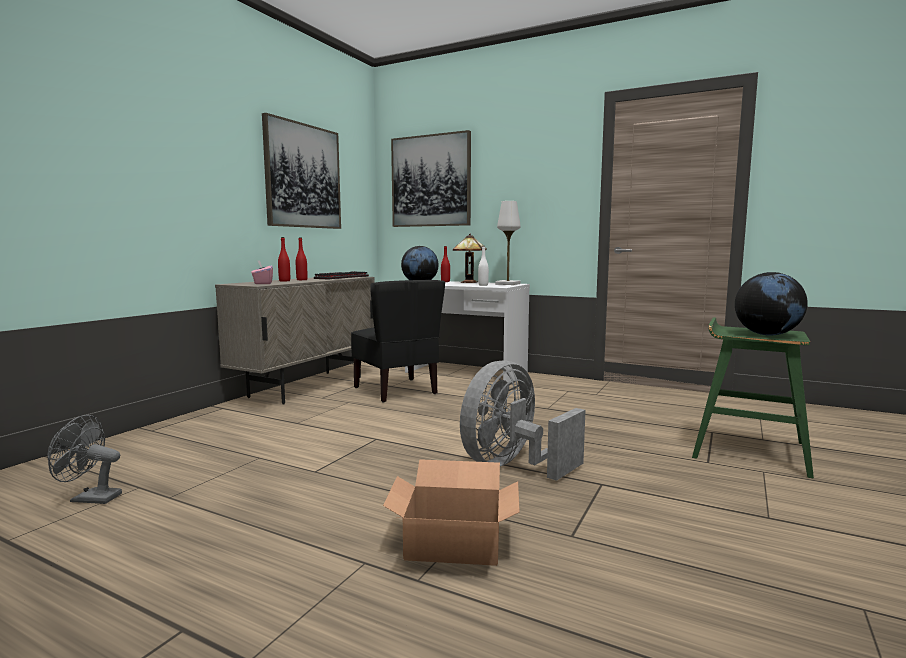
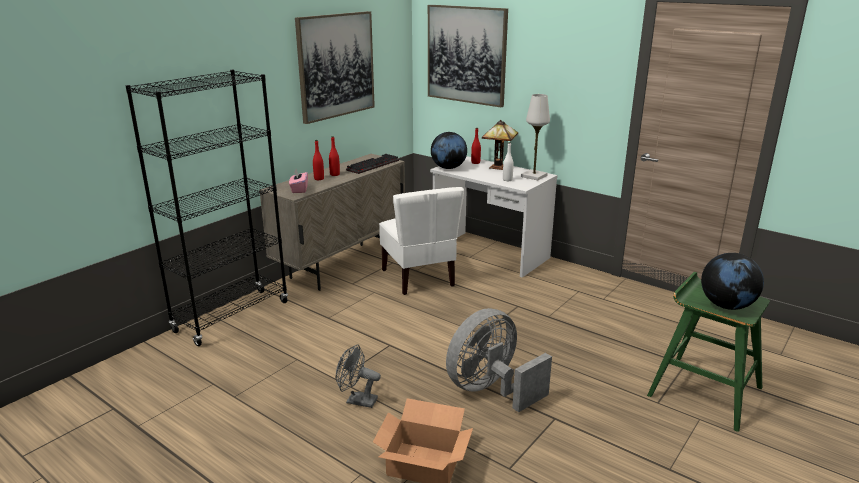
camera: 10 degrees right, 15 degrees up
(89, 498) = (181, 391): grey fan -> grey fan (357, 400)
(173, 429) = (232, 317): none -> black bookcase
(396, 390) = (419, 278): black chair -> white chair

